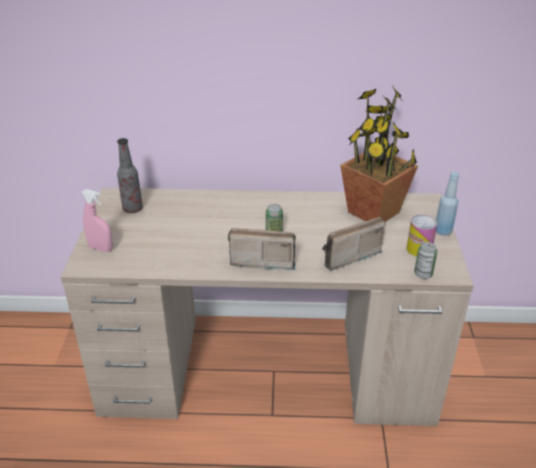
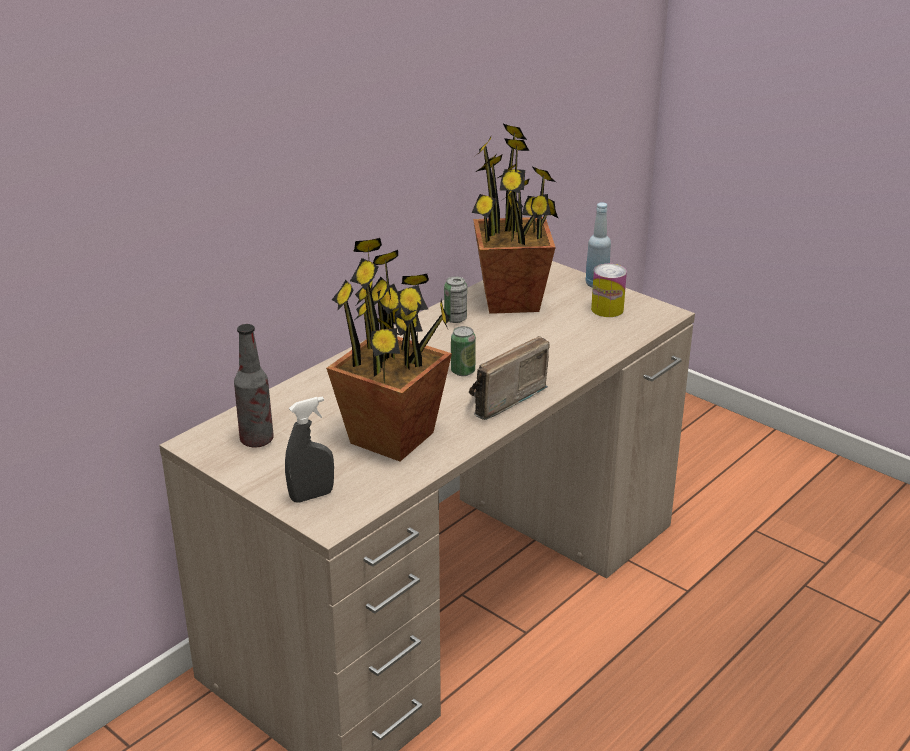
camera: 50 degrees left, 5 degrees down
(101, 248) = (311, 496): pink spray bottle -> grey spray bottle
(180, 245) = (392, 437): none -> potted plant
(345, 255) = (562, 350): radio -> none
(423, 274) = (647, 326): can -> can (455, 319)

